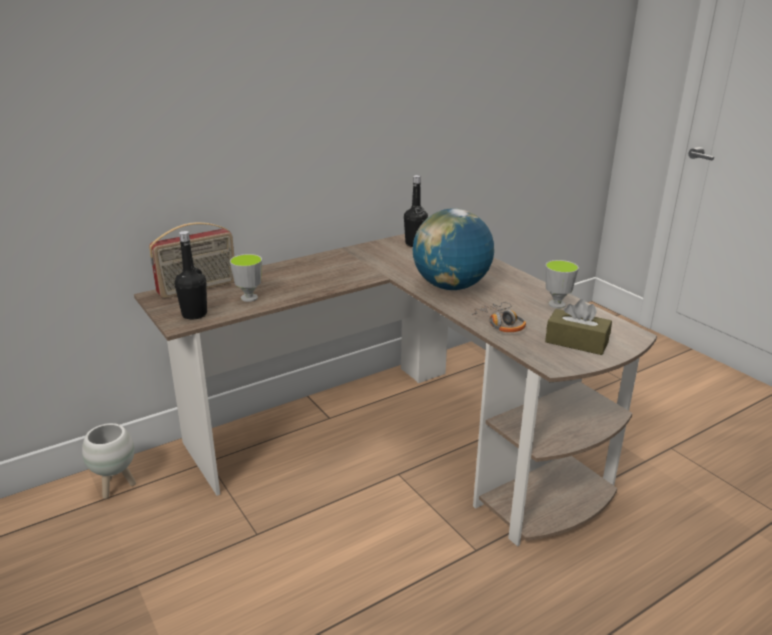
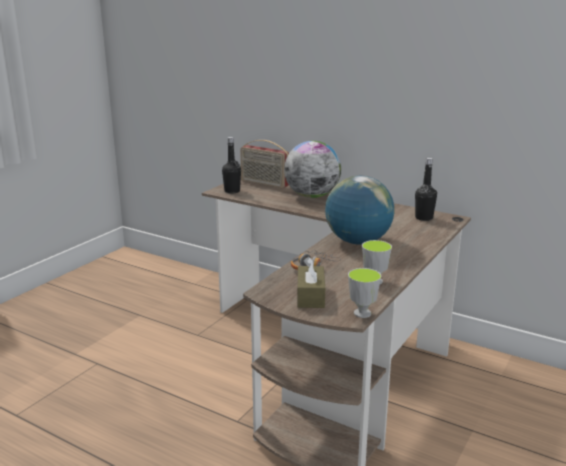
camera: 65 degrees right, 5 degrees down
(116, 486) = (206, 283): white planter -> none
(249, 298) = (267, 196): cup -> cup (362, 313)
(283, 274) = (312, 196): none -> globe

